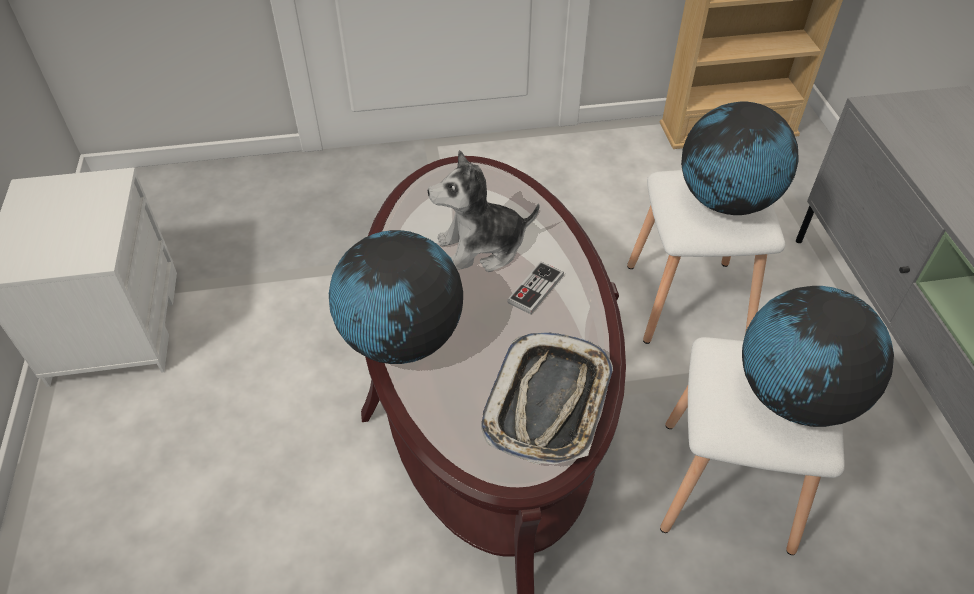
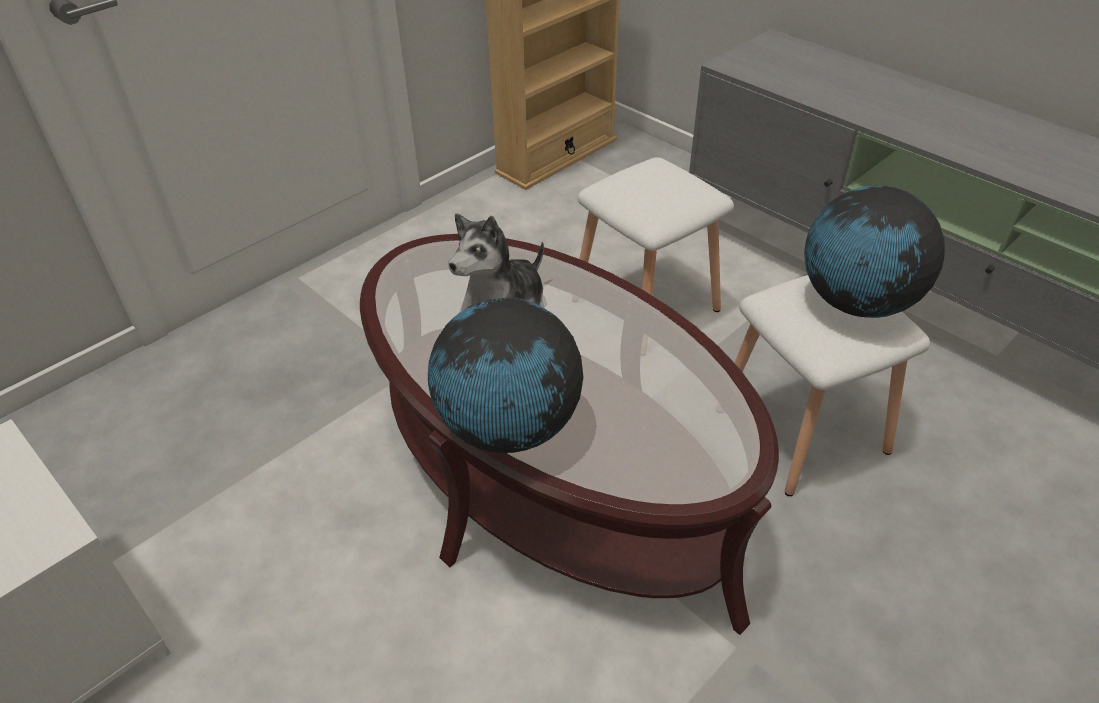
camera: 35 degrees left, 5 degrees down
(535, 289) = (586, 323): game controller -> none
(549, 403) = (693, 407): tray -> none
(725, 202) = (665, 186): globe -> none

